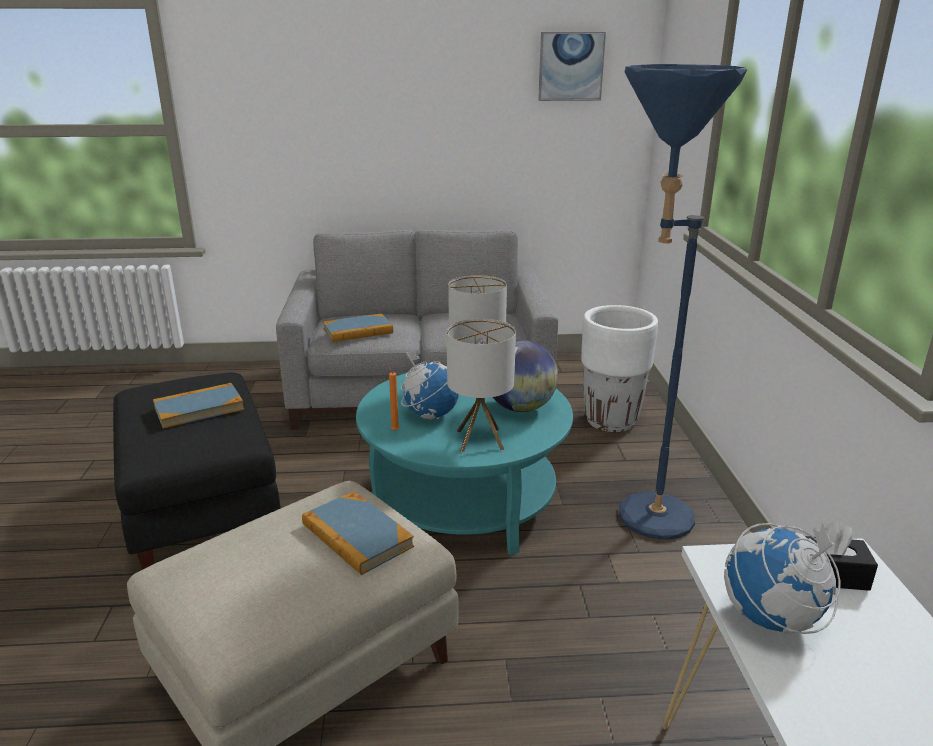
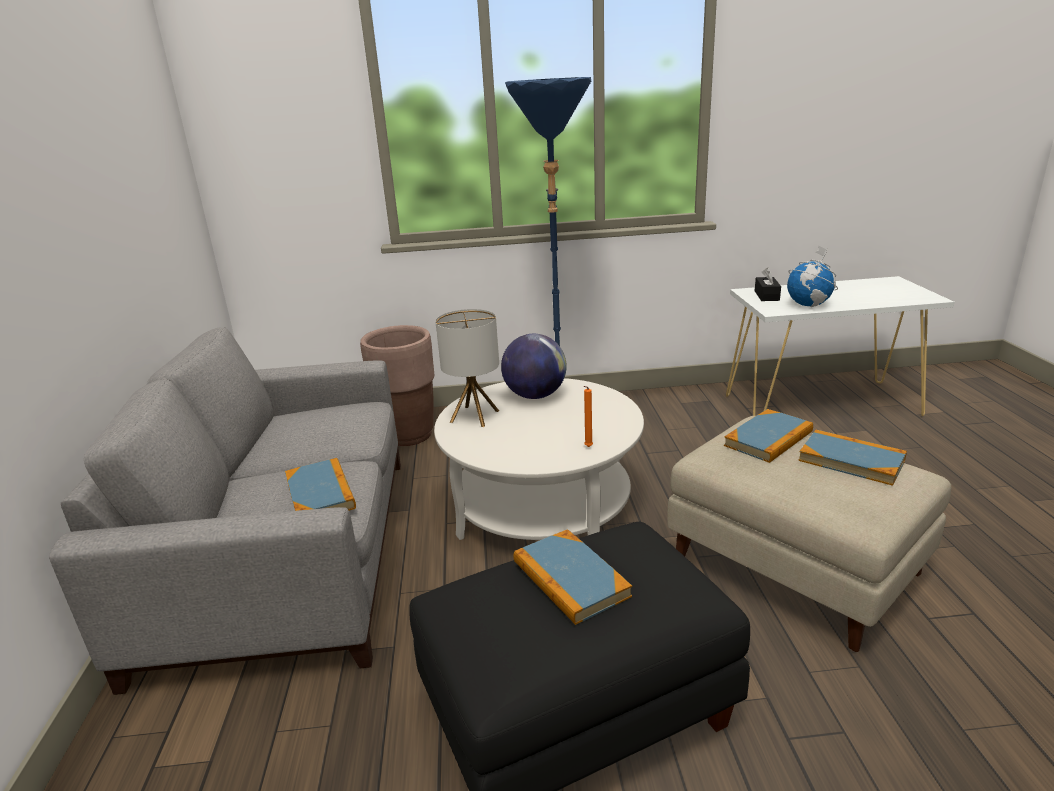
camera: 90 degrees left, 0 degrees up
(277, 588) = (851, 460): none -> book
(430, 415) = (553, 433): globe -> none
(464, 499) = (542, 506): turquoise coffee table -> white coffee table
(479, 440) = (597, 409): table lamp -> none
(571, 66) = (143, 121): picture -> none
(611, 421) = (408, 435): white planter -> brown planter

